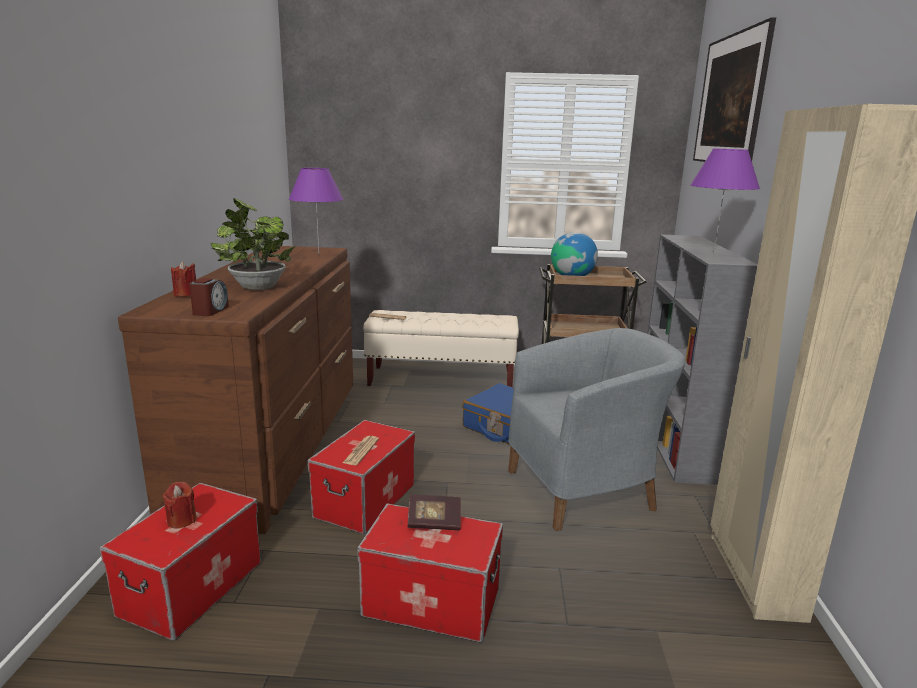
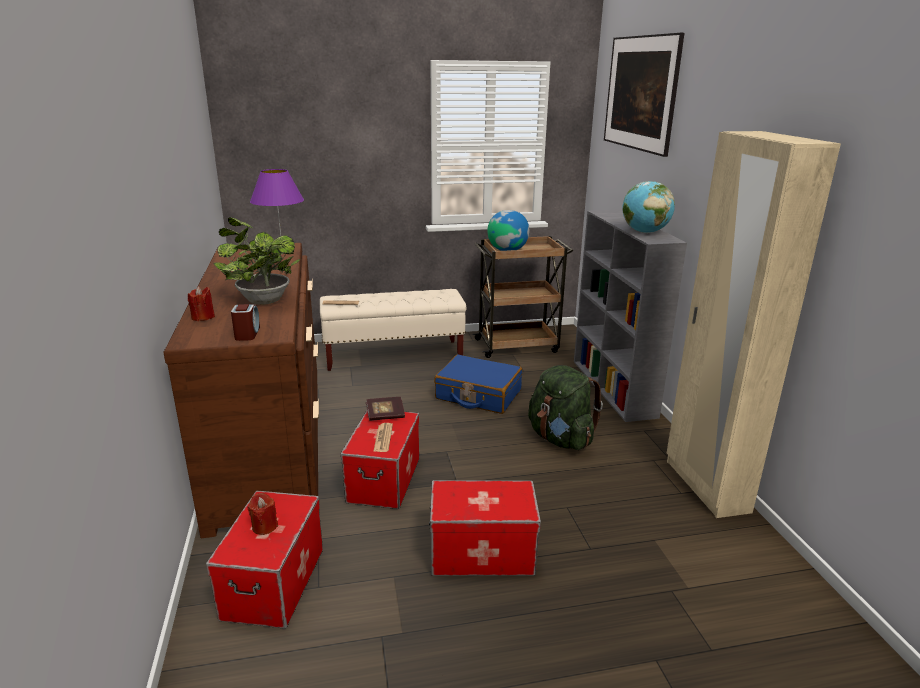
camera: 15 degrees left, 5 degrees up
(434, 522) = (479, 489): book -> book (385, 415)
(586, 489) = (560, 439): grey armchair -> green backpack
(713, 254) = (644, 232): purple table lamp -> globe

